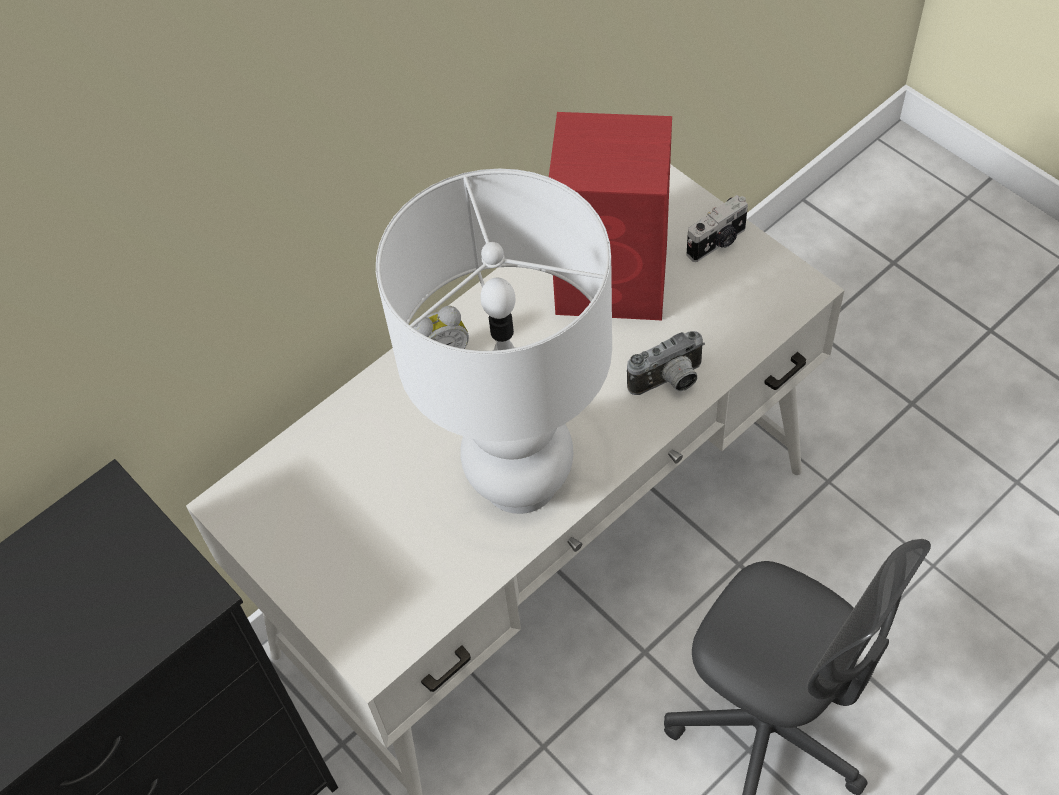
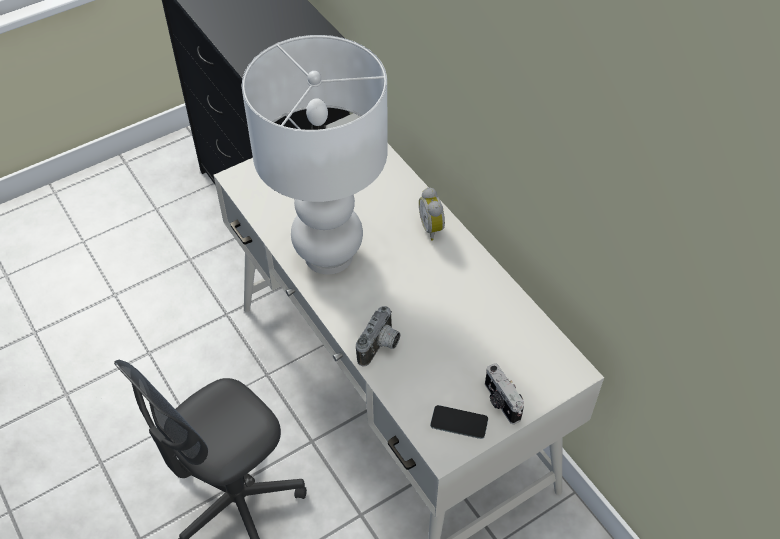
camera: 95 degrees right, 5 degrees down
(615, 280) = (477, 331): red speaker -> none
(669, 382) = (381, 346): camera -> camera turned 135 degrees counterclockwise
(760, 280) = (459, 422): none -> phone

